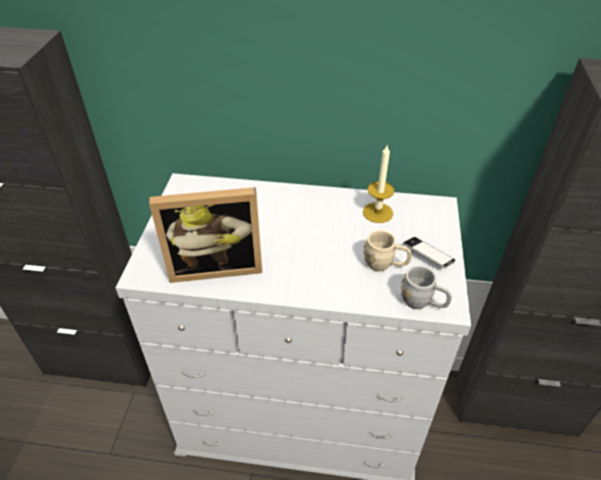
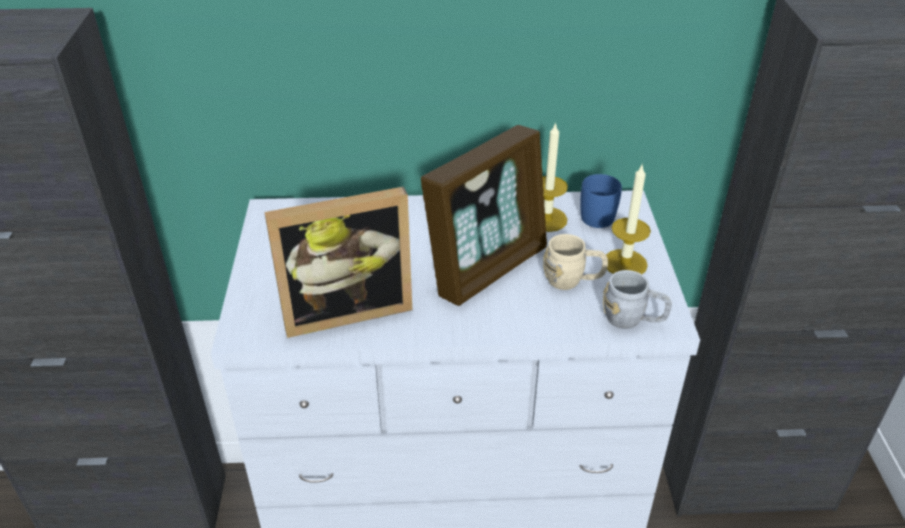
camera: 10 degrees left, 5 degrees down
(324, 246) = (487, 267): none -> picture frame
(417, 213) = (598, 214): none -> blue mug
(428, 255) = (625, 263): phone -> candle

